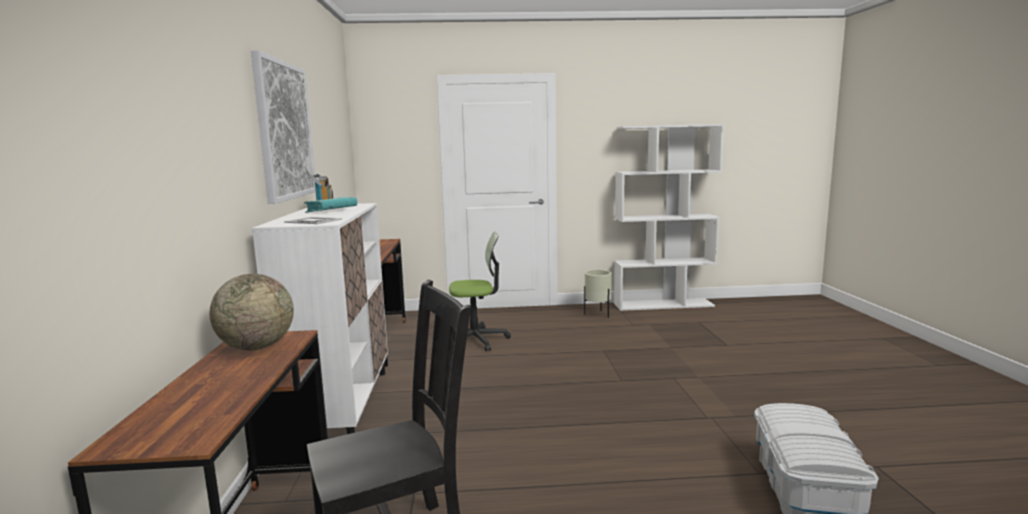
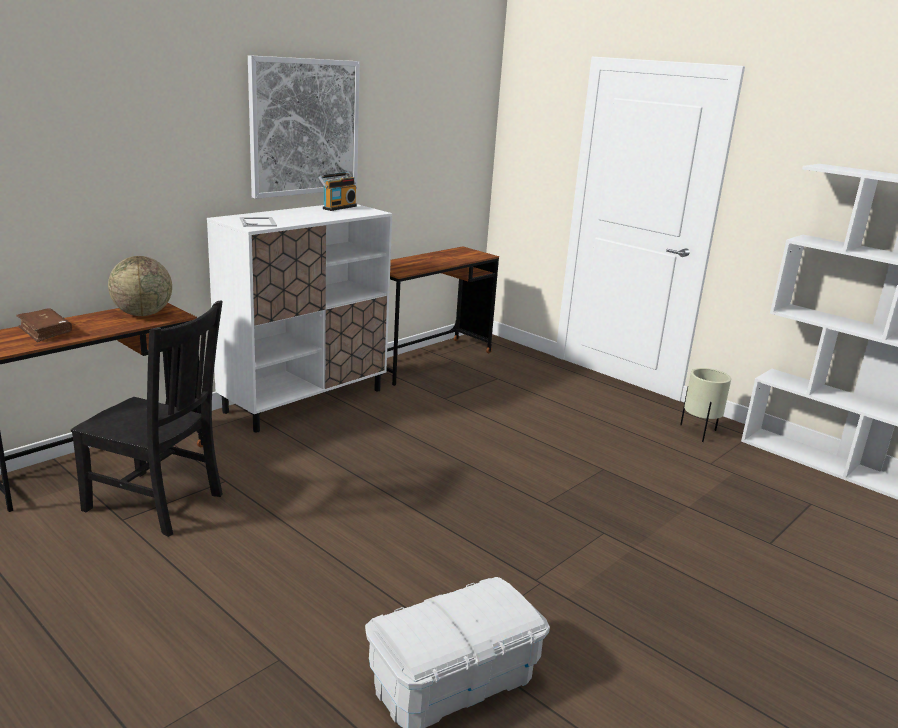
camera: 45 degrees right, 10 degrees up
(192, 400) = (45, 331): none -> brown book
(332, 211) = (319, 214): turquoise book -> none
(476, 339) = (510, 398): office chair -> none

